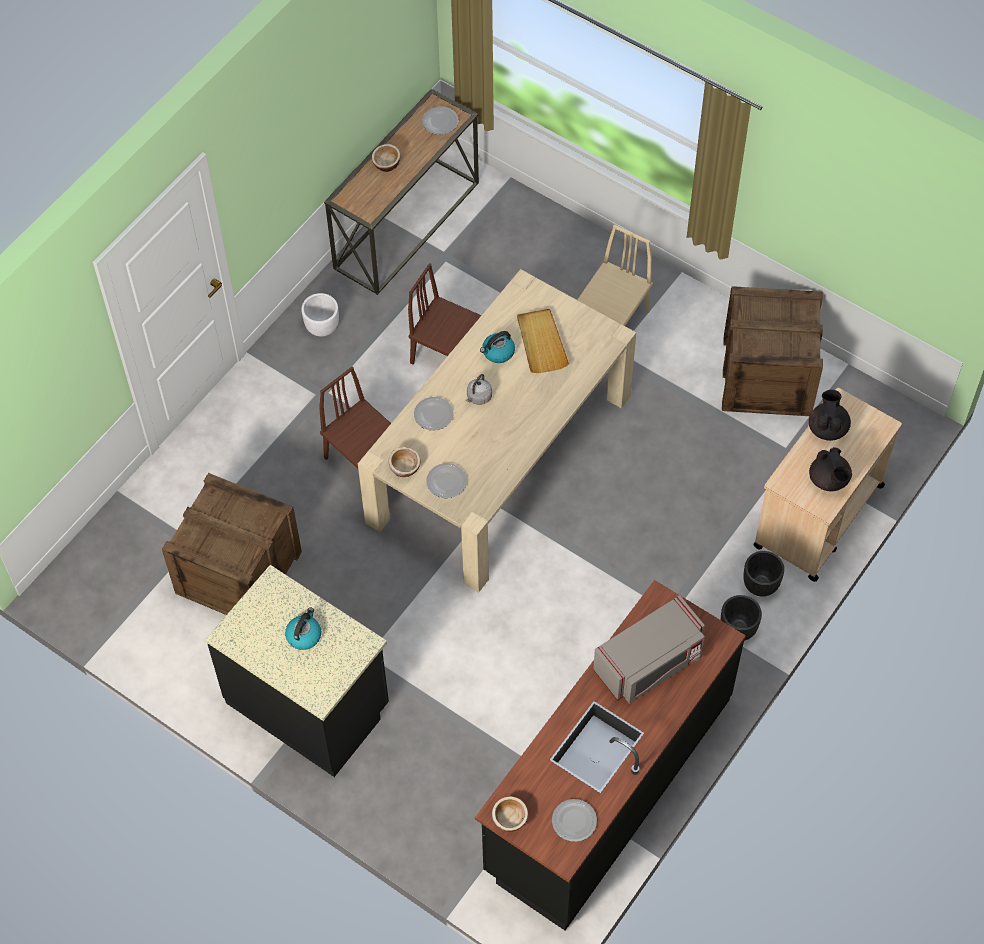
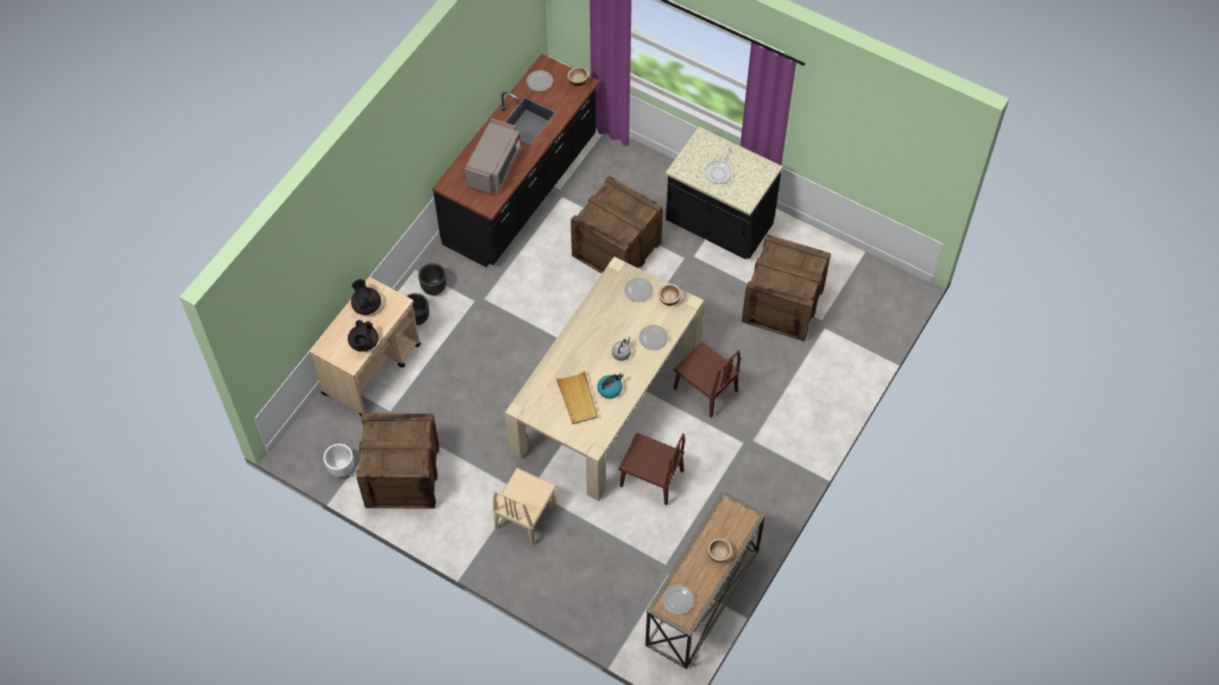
camera: 175 degrees right, 0 degrees up
(304, 635) = (719, 171): kettle -> frying pan
(322, 328) = (757, 496): white planter -> white planter (341, 468)
(466, 674) = (617, 250): none -> crate
(649, 663) = (494, 168): grey microwave -> grey microwave turned 150 degrees clockwise

